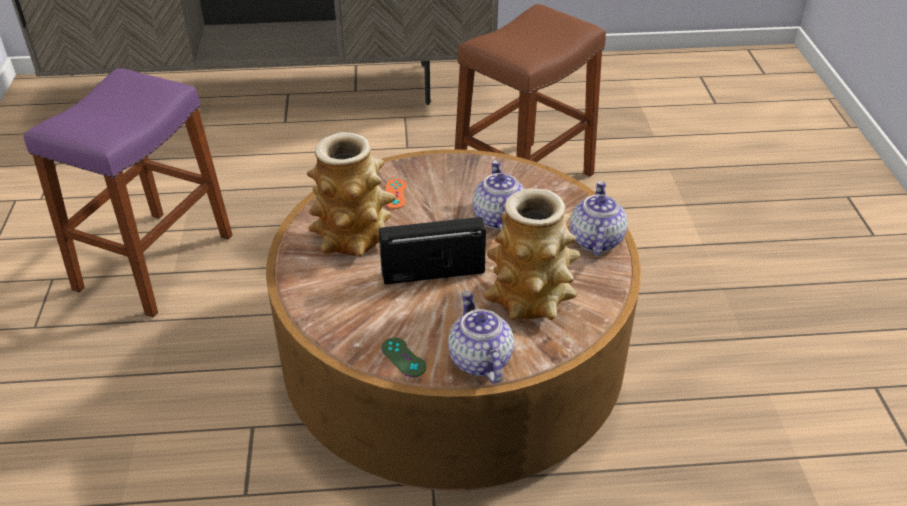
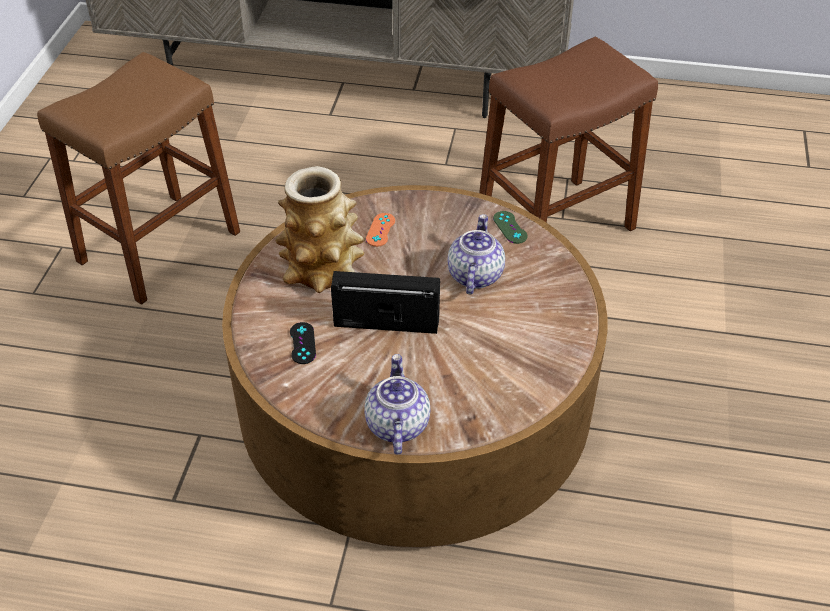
camera: 15 degrees right, 5 degrees up
(155, 262) = (159, 247): purple stool -> brown stool
(359, 305) = (302, 343): none -> black game controller
(403, 357) = (325, 407): green game controller -> green game controller (510, 227)
(530, 298) = (472, 370): vase -> none
(595, 240) = (565, 318): teapot -> none

